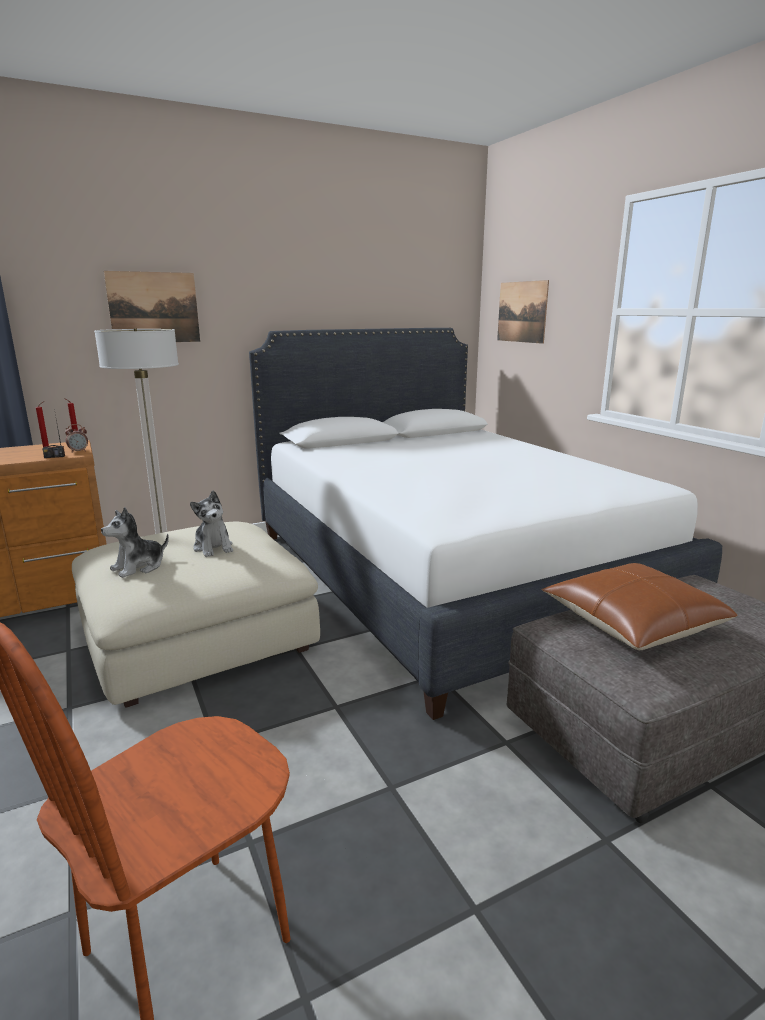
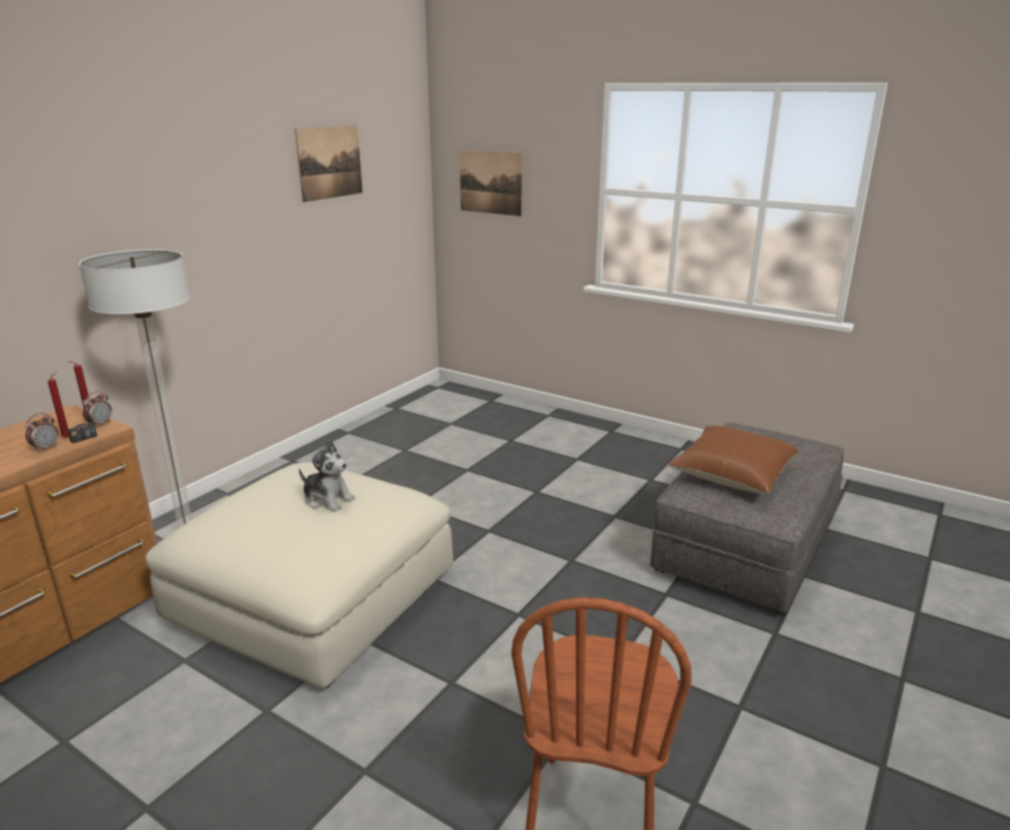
camera: 30 degrees left, 5 degrees up
(25, 458) = (46, 448): none -> alarm clock
(139, 567) = (277, 542): plush toy -> none
(154, 307) = (114, 219): picture -> picture (330, 162)
(447, 574) = (493, 465): white bed -> none

